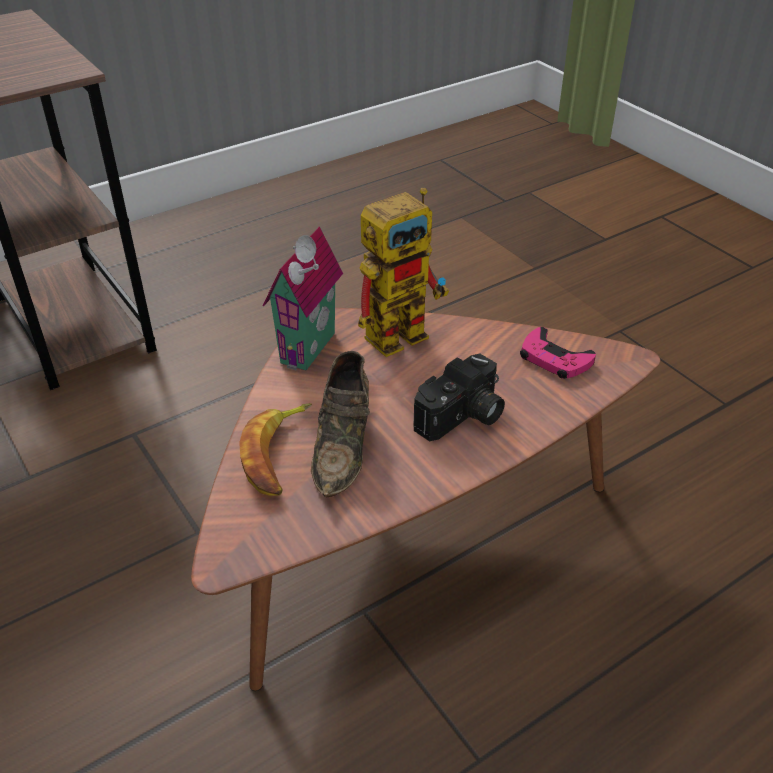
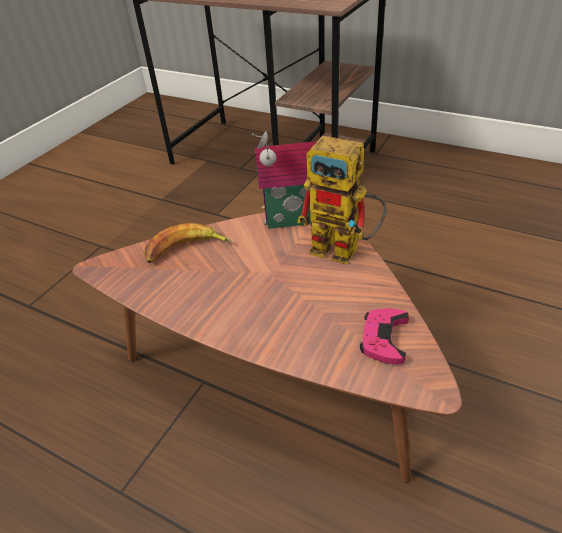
camera: 65 degrees right, 0 degrees up
(343, 446) = (209, 271): brown shoe -> none
(462, 418) = (273, 313): camera -> none

